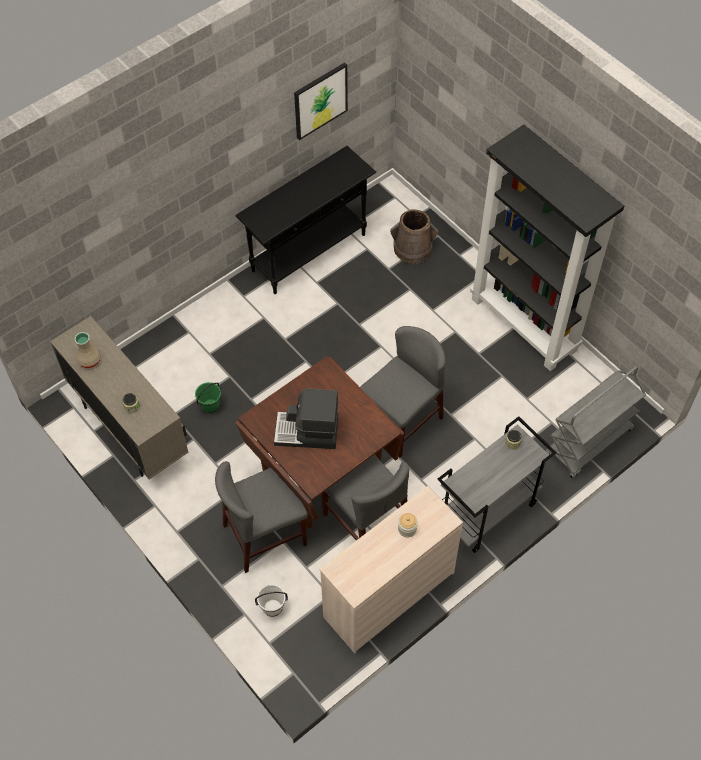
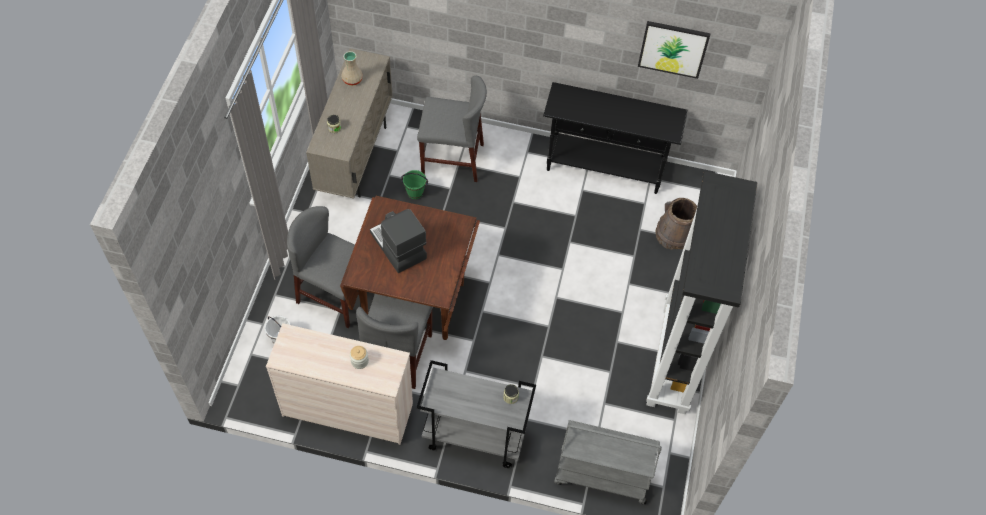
camera: 50 degrees right, 0 degrees up
(401, 421) = (506, 325): grey chair -> grey chair (452, 159)

